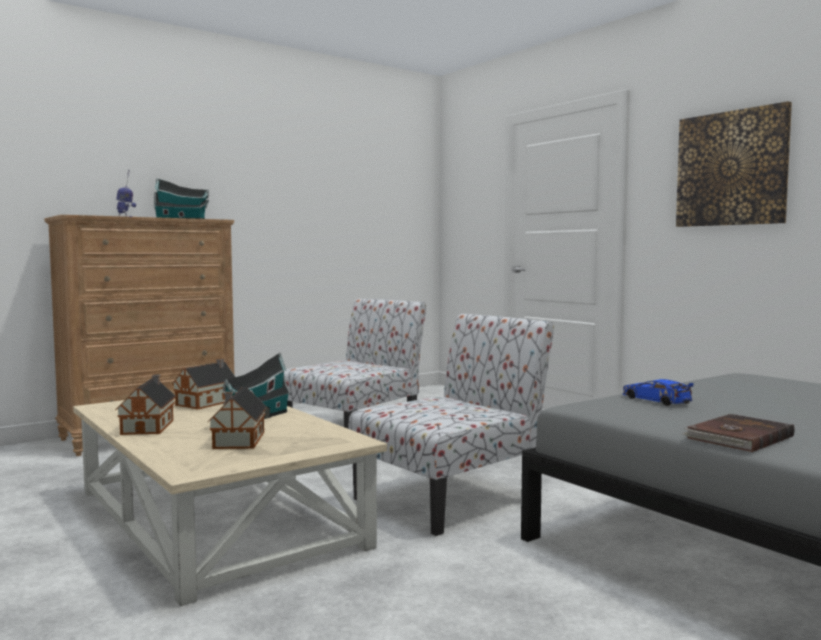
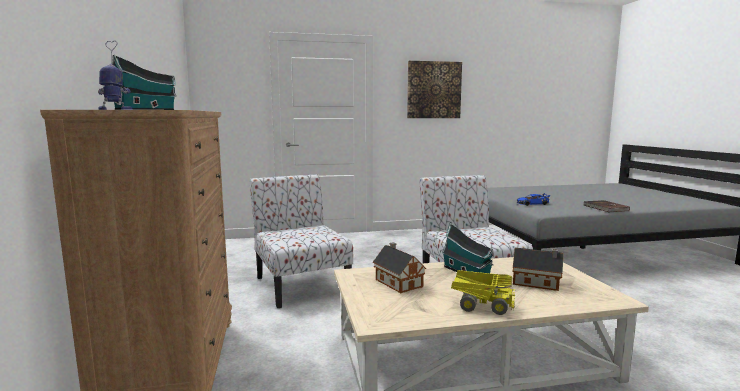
camera: 65 degrees left, 5 degrees up
(149, 426) = (480, 305): toy house -> toy truck

